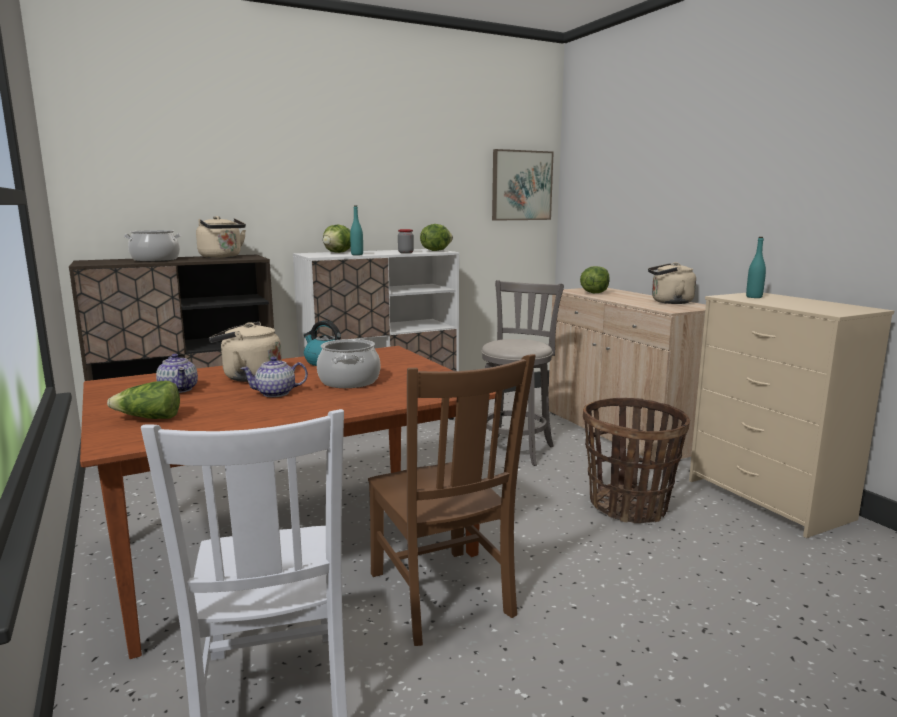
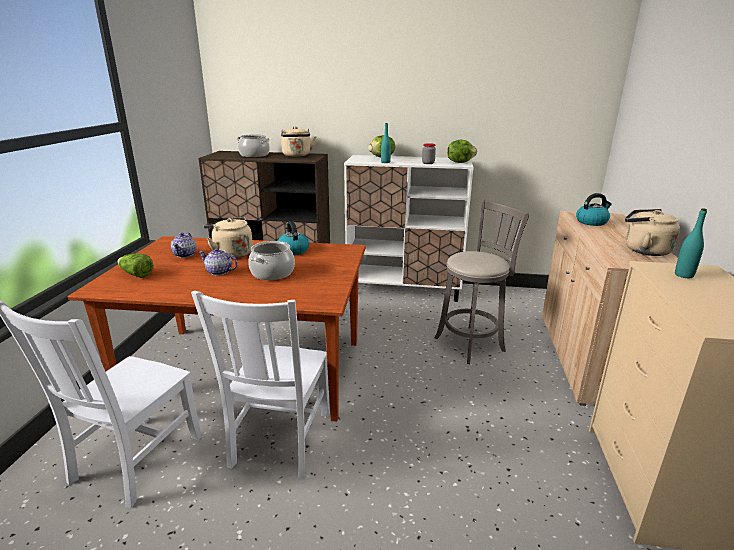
camera: 35 degrees right, 10 degrees up
(442, 597) = (280, 441): brown chair -> white chair
(521, 185) = (572, 103): picture -> none
(594, 293) = (591, 222): lettuce -> kettle
(628, 506) = (497, 431): basket -> none

